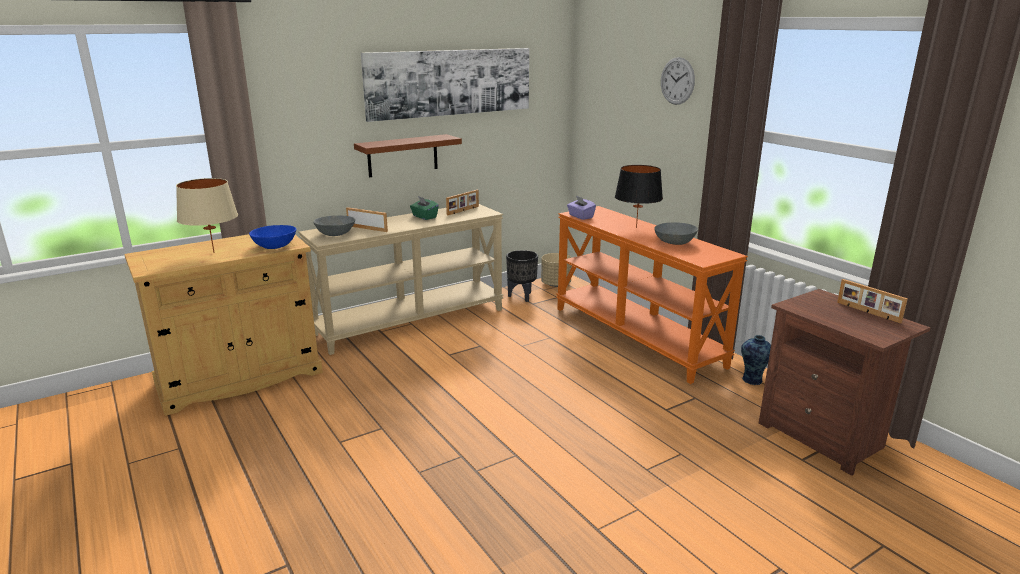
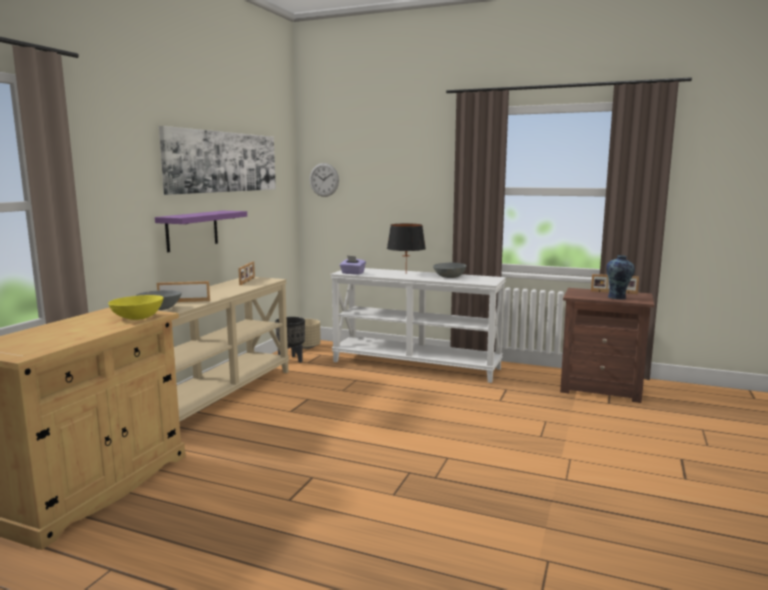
camera: 35 degrees left, 10 degrees down
(213, 252) = (75, 331): beige table lamp -> none
(275, 246) = (138, 317): blue bowl -> yellow bowl
(402, 155) = (192, 230): brown shelf -> purple shelf
(424, 217) = (221, 288): green tissue box -> none
(637, 336) = (416, 365): orange console table -> white console table
(677, 81) = (412, 158): wall clock -> wall clock (324, 180)
(752, 380) = (523, 371): vase -> vase (617, 298)

